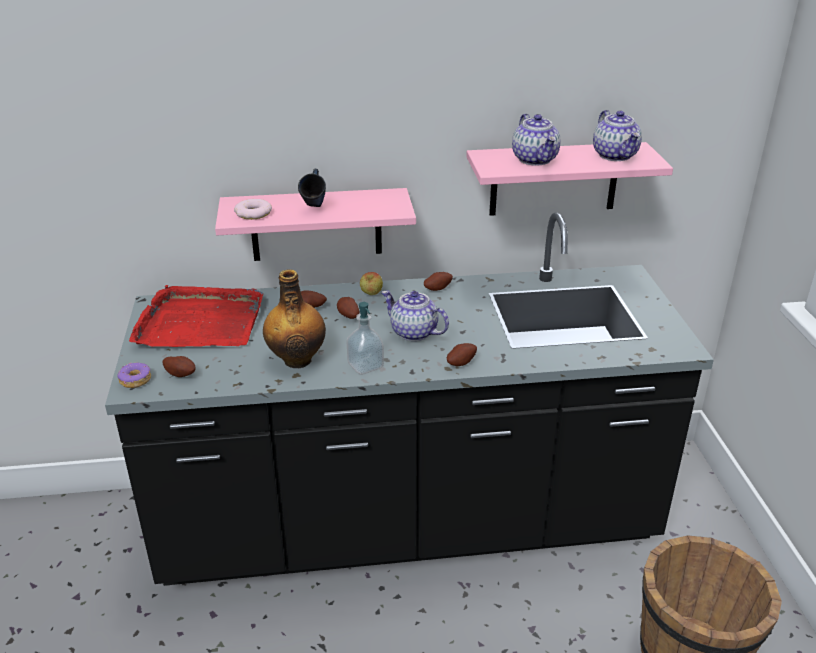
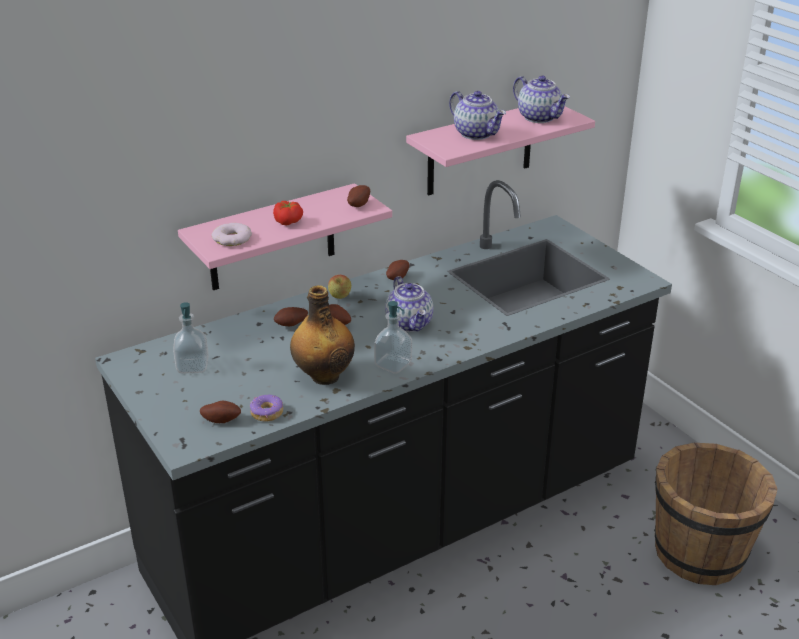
camera: 25 degrees left, 0 degrees up
(135, 380) = (179, 438): donut -> donut (267, 413)
(200, 322) = (192, 366): red tray -> soap dispenser
(314, 209) = (289, 222): blue mug -> tomato
(413, 332) = (410, 323): teapot -> teapot turned 120 degrees counterclockwise
(460, 362) = (474, 339): potato -> potato (358, 204)

